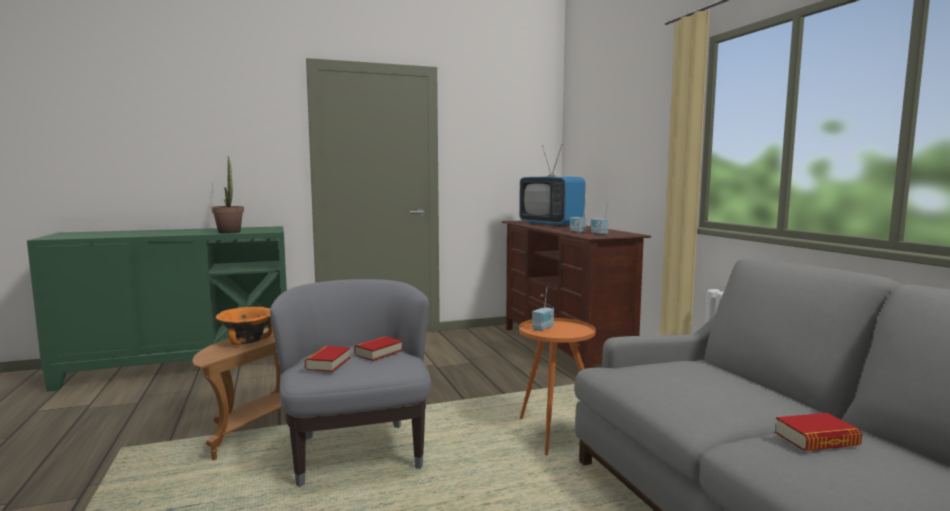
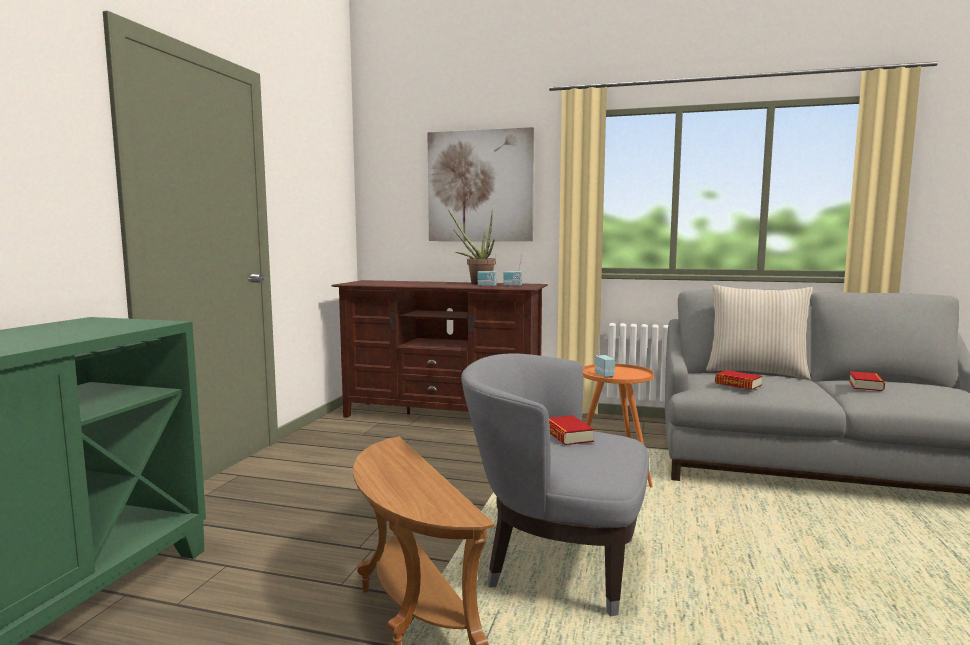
camera: 55 degrees left, 0 degrees up
(230, 232) = (86, 333): potted plant -> potted plant (476, 284)
(247, 341) = (408, 484): orange bowl -> none
(328, 363) = (579, 459): book -> book (738, 384)
(551, 224) = (407, 283): television -> none
(627, 133) = (480, 186): none -> picture
(756, 380) = (756, 372): none -> beige pillow

